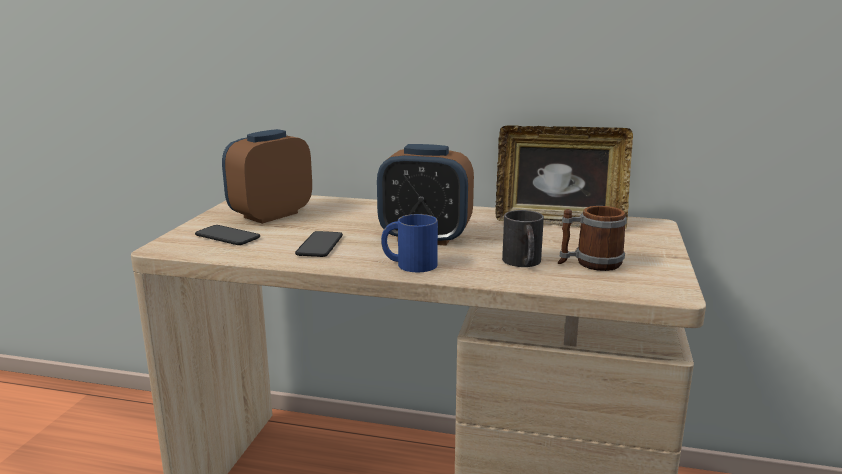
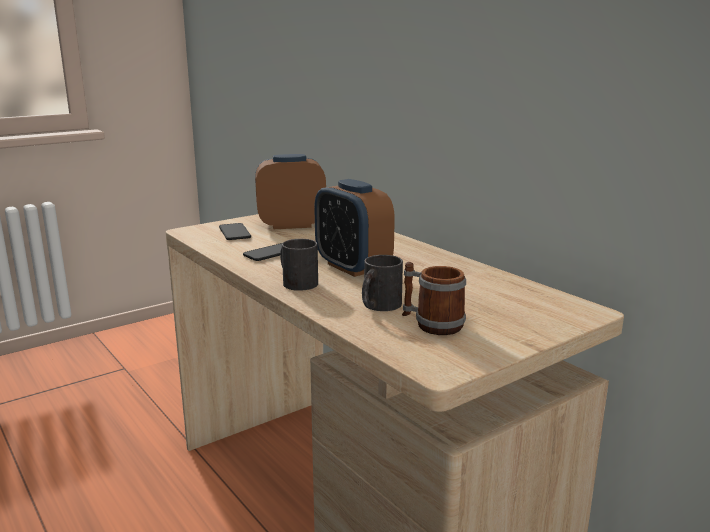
camera: 40 degrees right, 0 degrees up
(409, 264) = (296, 282): blue mug -> black mug
(559, 222) = (494, 285): picture frame -> none

